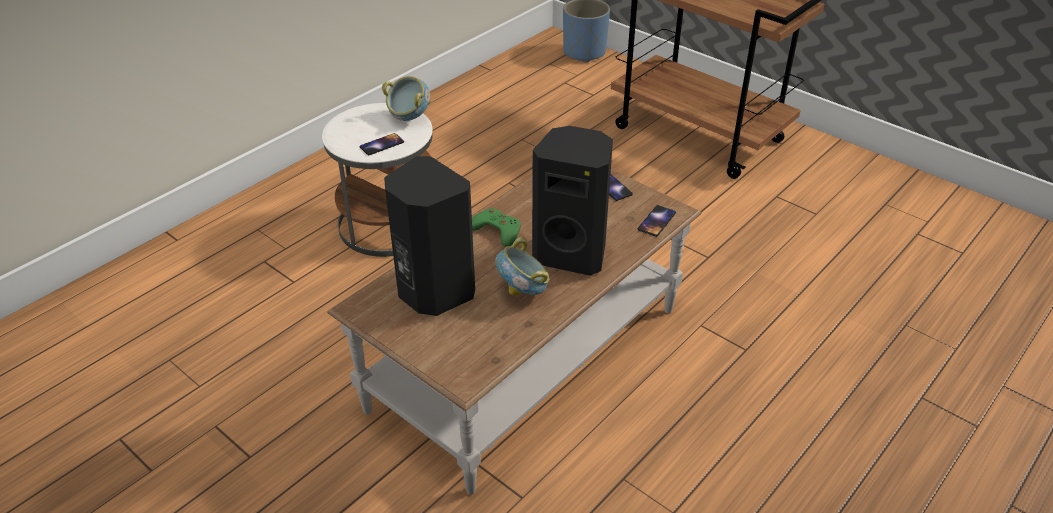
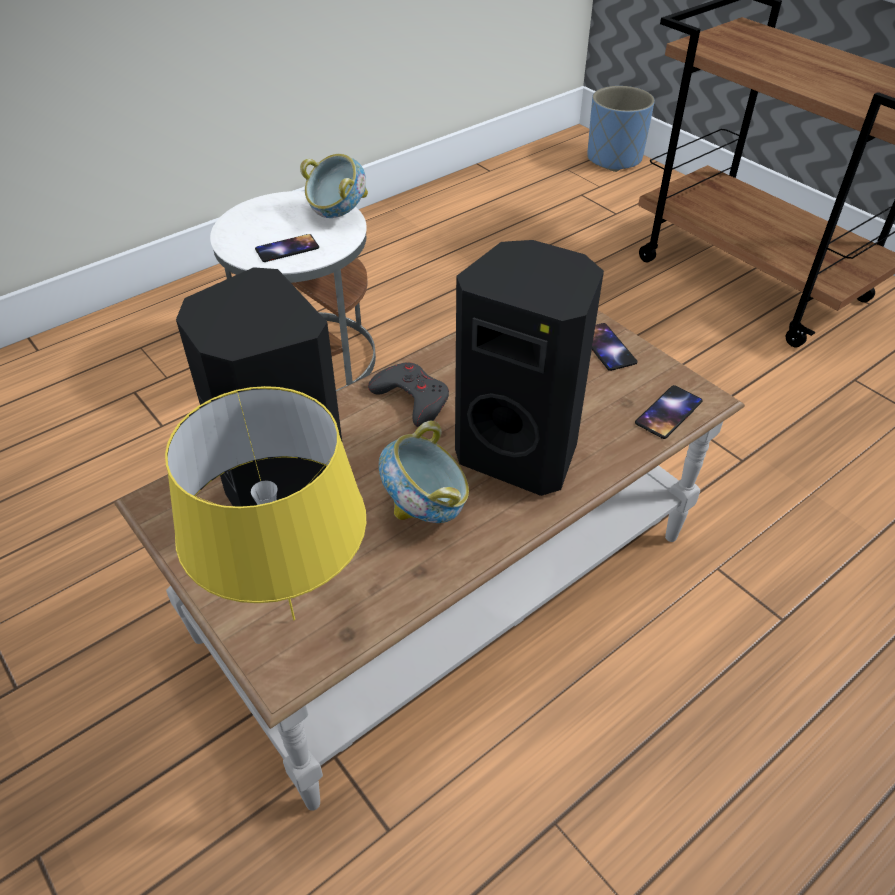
camera: 10 degrees right, 5 degrees up
(461, 356) = (292, 618): none -> yellow table lamp
(496, 231) = (412, 399): green game controller -> grey game controller

